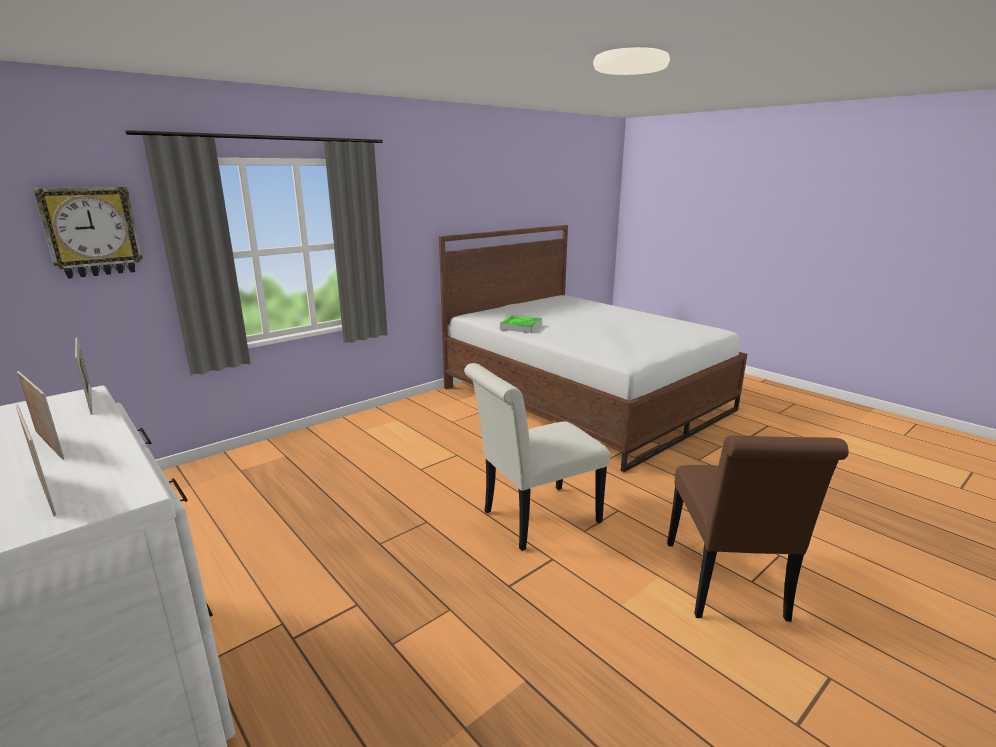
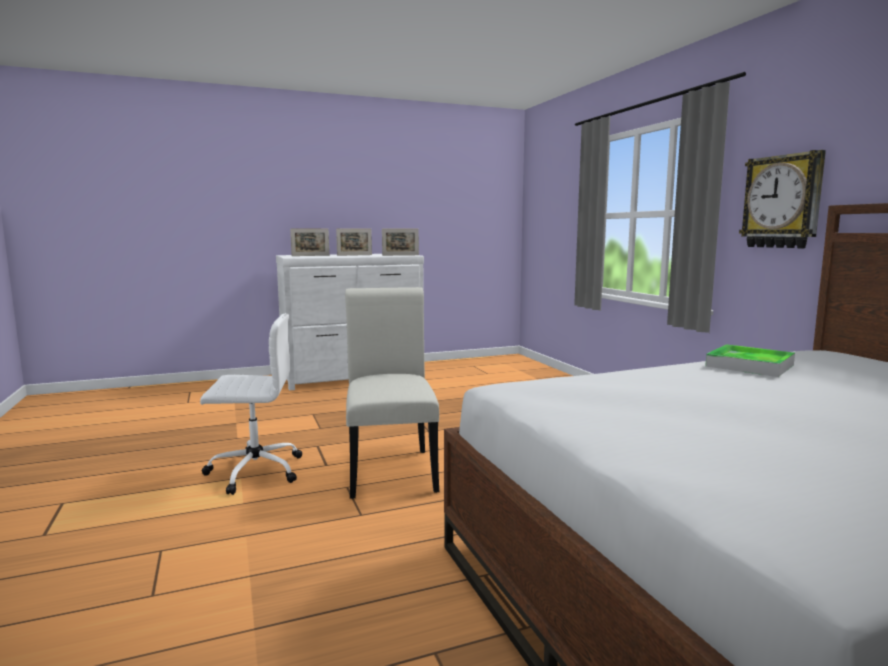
camera: 110 degrees right, 10 degrees down
(92, 232) = (567, 194): wall clock -> wall clock (782, 202)
(602, 603) = (254, 471): none -> white office chair
(727, 586) = (180, 532): brown chair -> none

